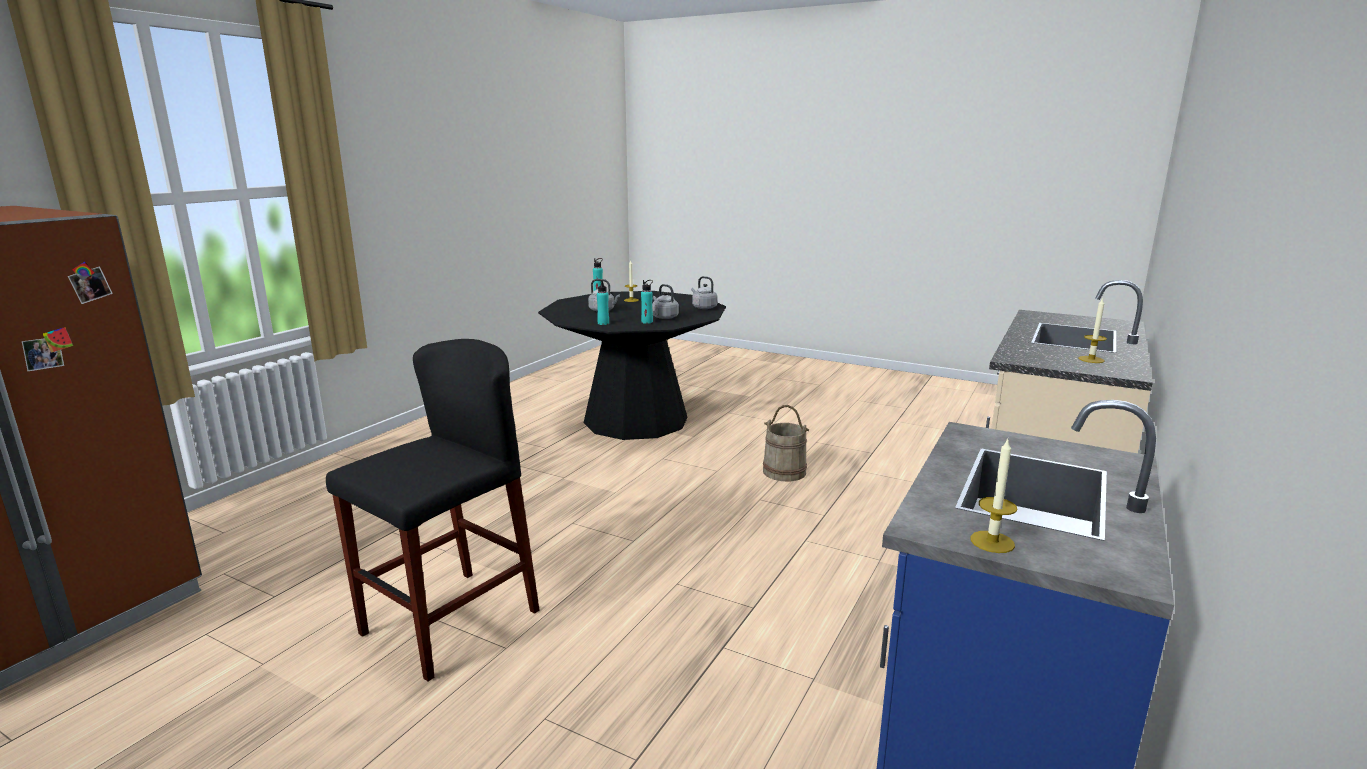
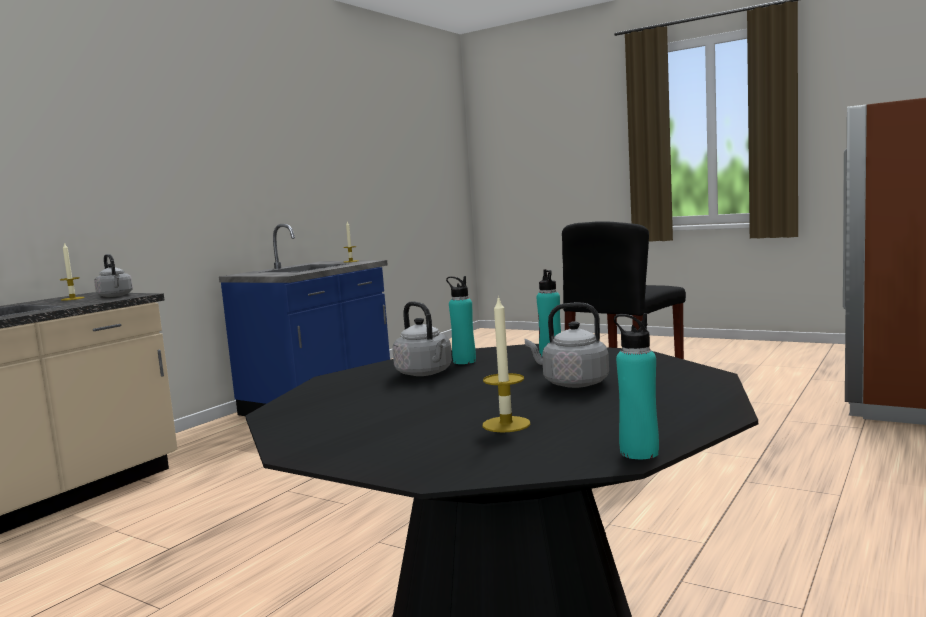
camera: 175 degrees left, 10 degrees down
(703, 307) = (312, 404): grey kettle -> grey kettle (115, 296)
(784, 472) = (280, 542): beige bucket -> none

